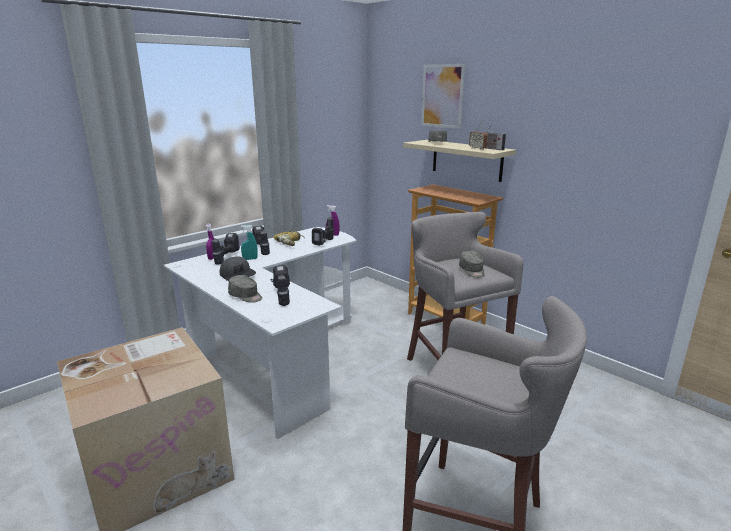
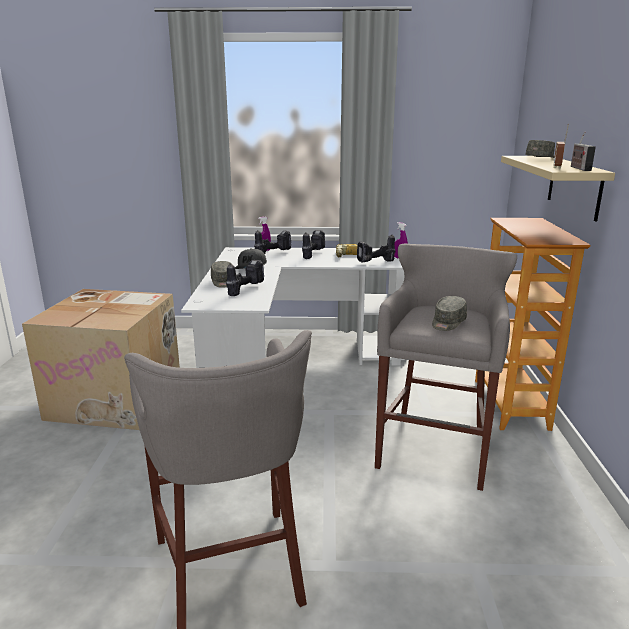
camera: 45 degrees right, 0 degrees up
(250, 259) = (287, 258): turquoise spray bottle -> none
(442, 96) = (568, 93): picture -> none

